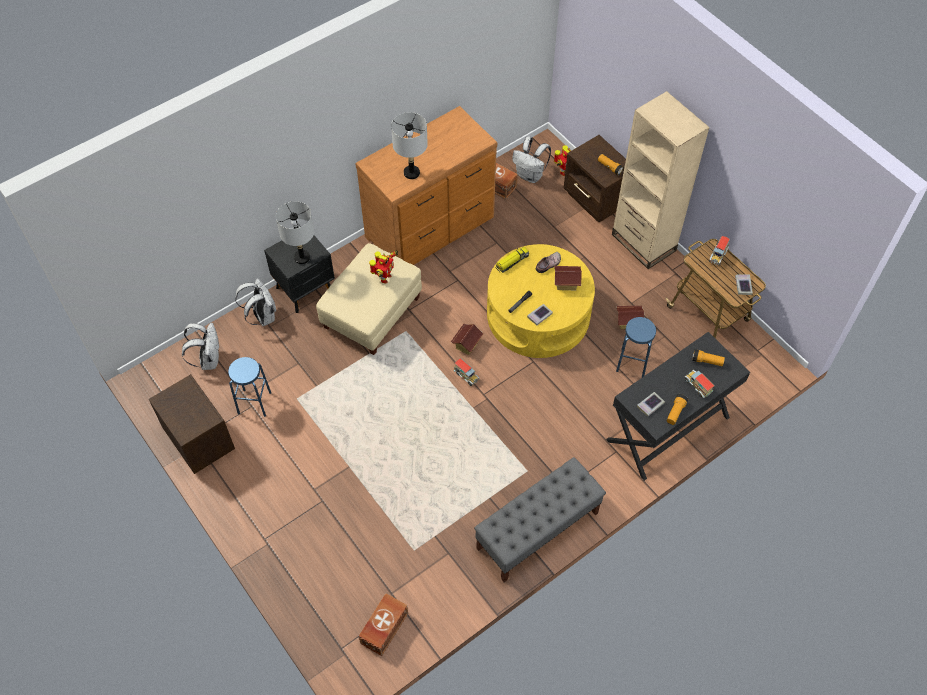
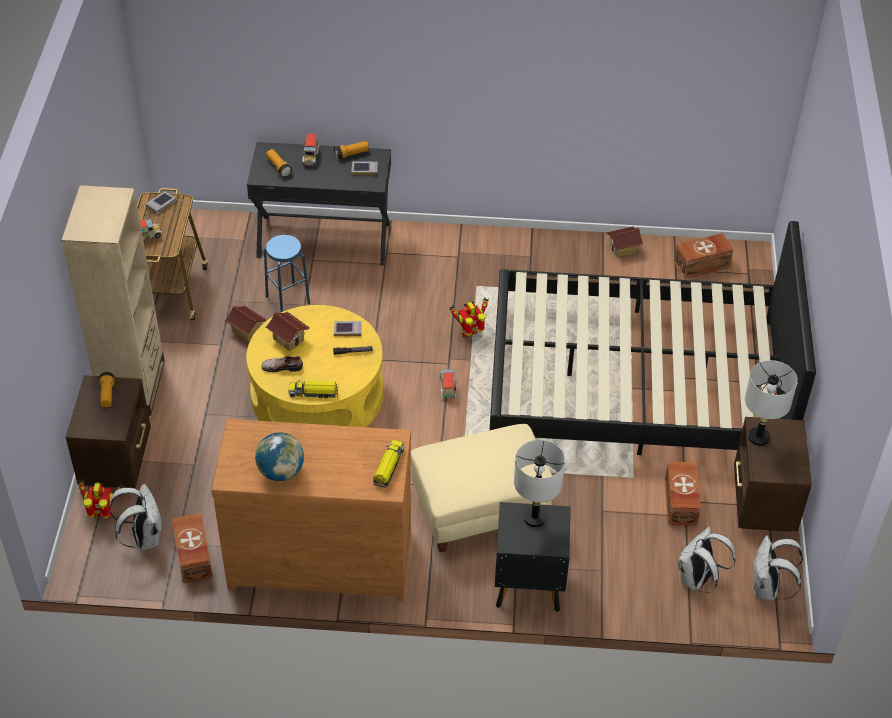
camera: 140 degrees left, 10 degrees down
(254, 402) = (680, 502): blue stool -> brown storage box
(262, 316) = (601, 587): white backpack -> white backpack (767, 589)
(348, 474) = (637, 383): none -> black bed
(381, 174) = (388, 467): none -> toy truck
(384, 278) = (460, 457): toy robot -> toy robot (470, 334)
(412, 173) = (355, 446): grey table lamp -> grey table lamp (758, 437)
(435, 135) = (281, 471): none -> globe
(467, 345) = (416, 414): toy house -> toy house (623, 249)
(537, 531) = (514, 246): grey bench -> none

